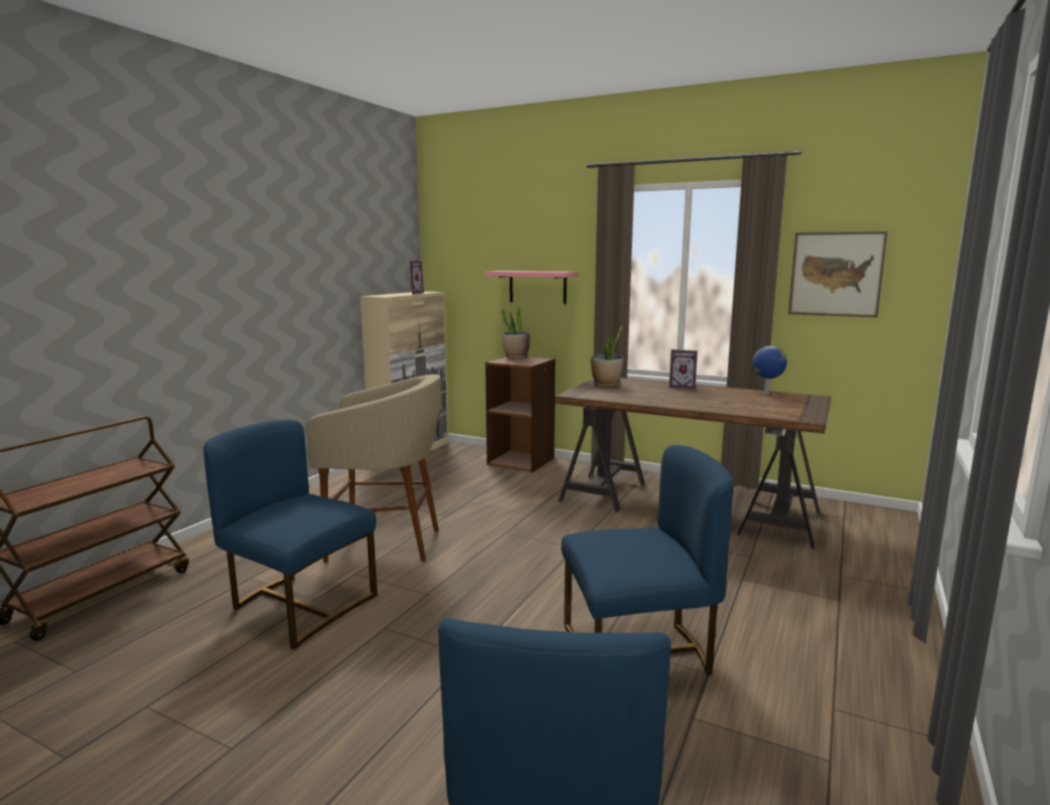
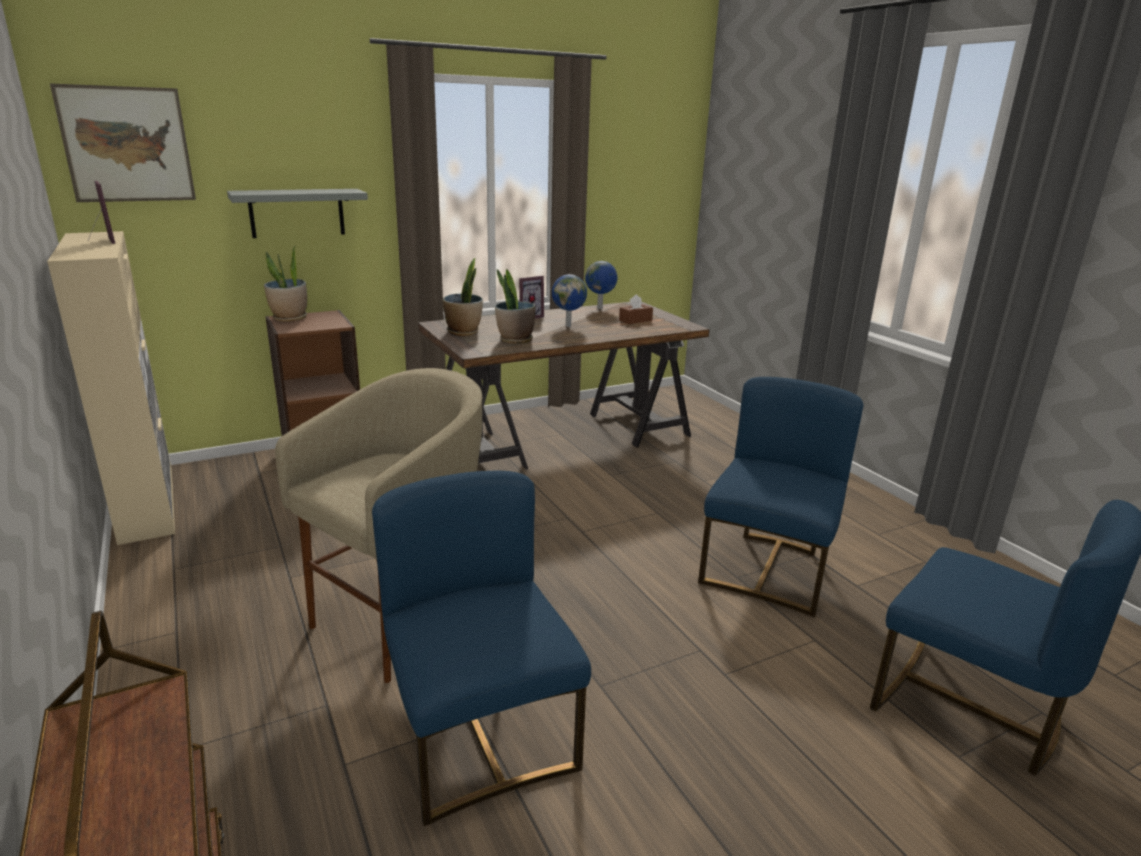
camera: 55 degrees left, 10 degrees up
(299, 605) = (480, 736): blue chair -> blue chair turned 90 degrees clockwise
(537, 287) = (297, 213): pink shelf -> grey shelf
(623, 395) = (515, 340): none -> potted plant
(694, 396) = (568, 326): none -> globe
(769, 405) = (635, 320): none -> brown tissue box
(836, 274) = (626, 183): picture -> picture (127, 145)

